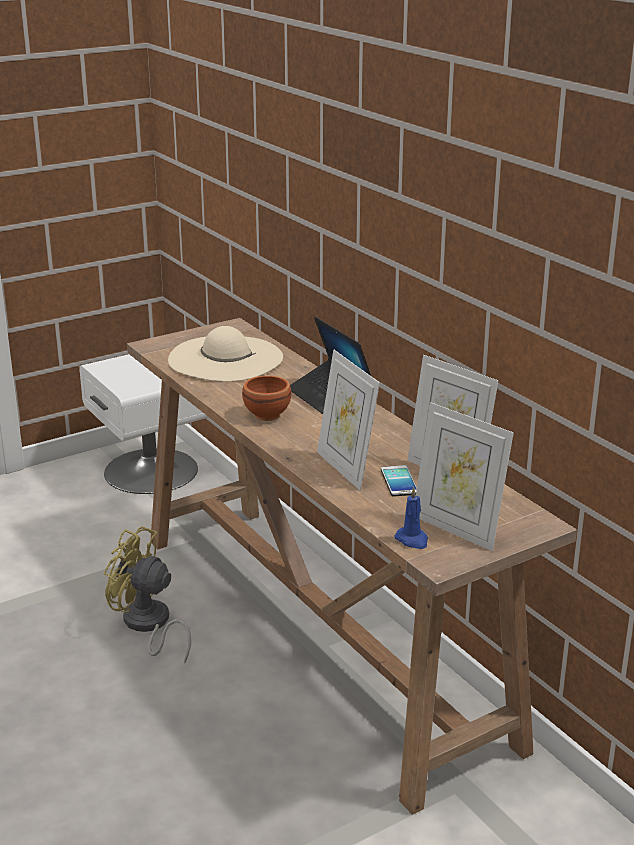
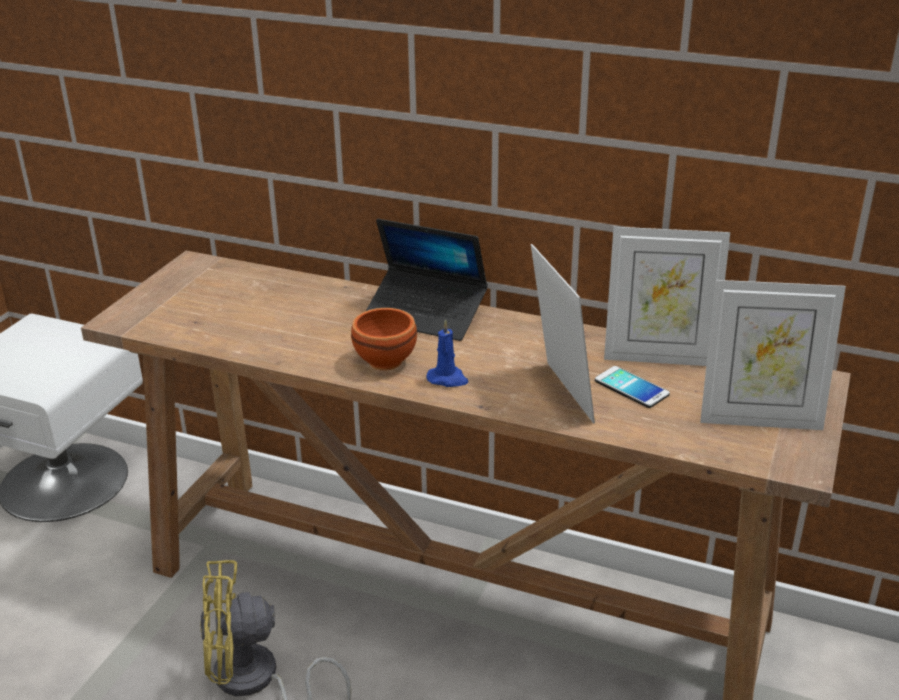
camera: 35 degrees left, 5 degrees up
(225, 358) = (239, 307): beige hat -> none
(346, 468) = (559, 394): picture frame -> picture frame turned 135 degrees counterclockwise
(412, 540) = (740, 451): blue candle -> blue candle (448, 379)

